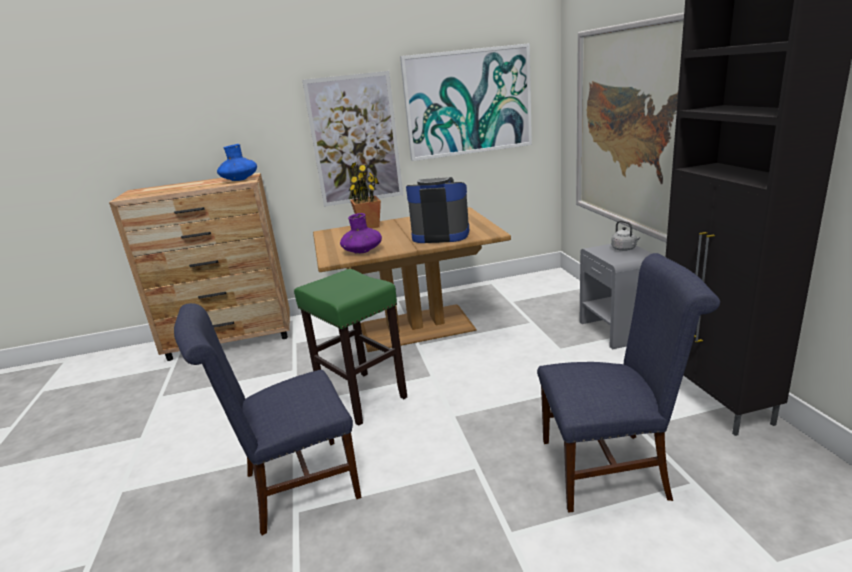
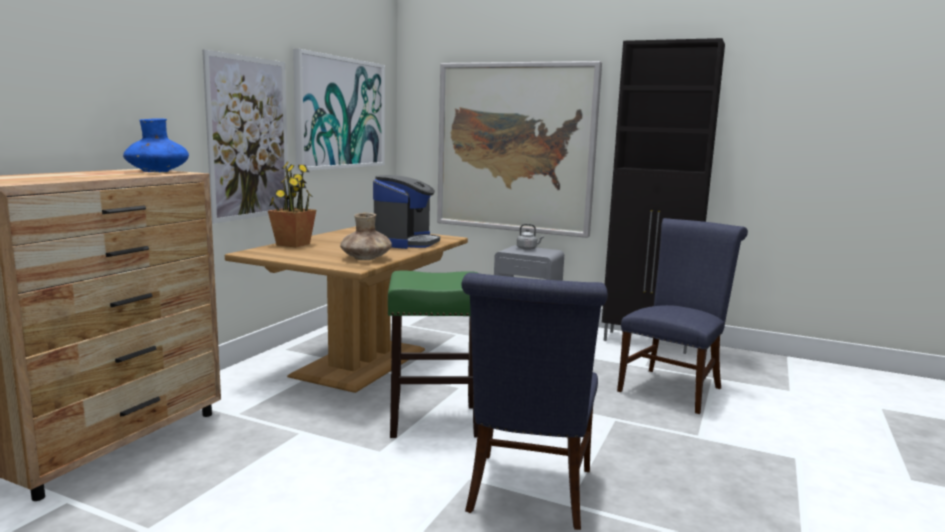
camera: 55 degrees left, 10 degrees down
(362, 251) = (366, 258): purple vase -> brown vase
(440, 235) = (405, 242): coffee machine -> coffee machine turned 150 degrees clockwise

